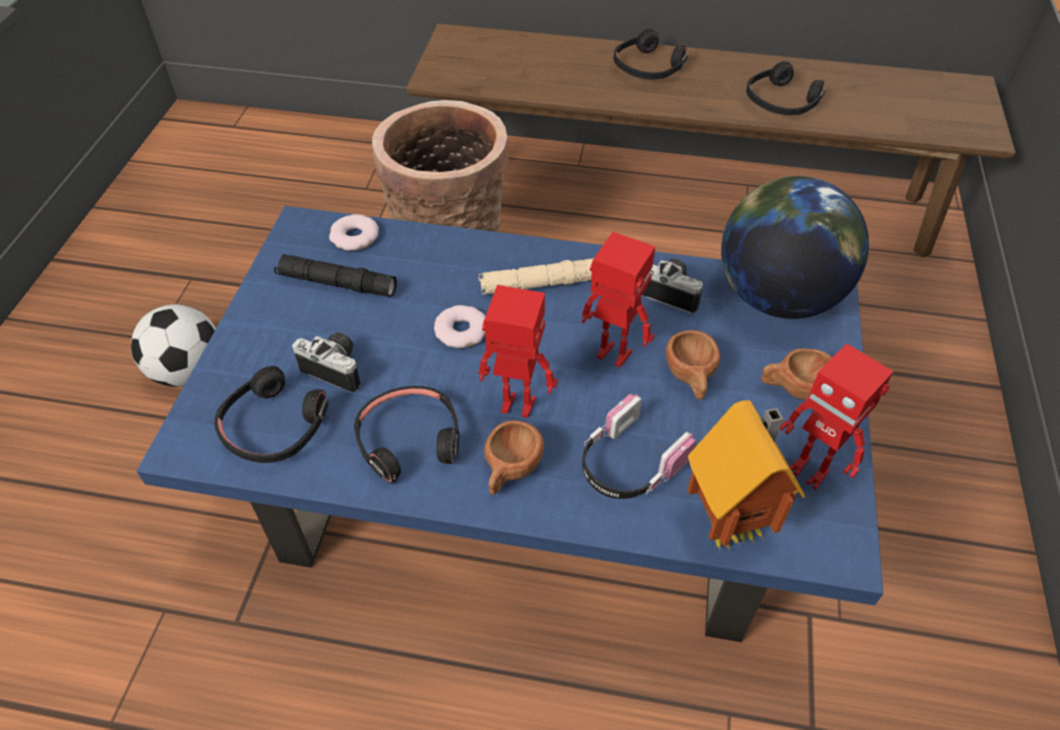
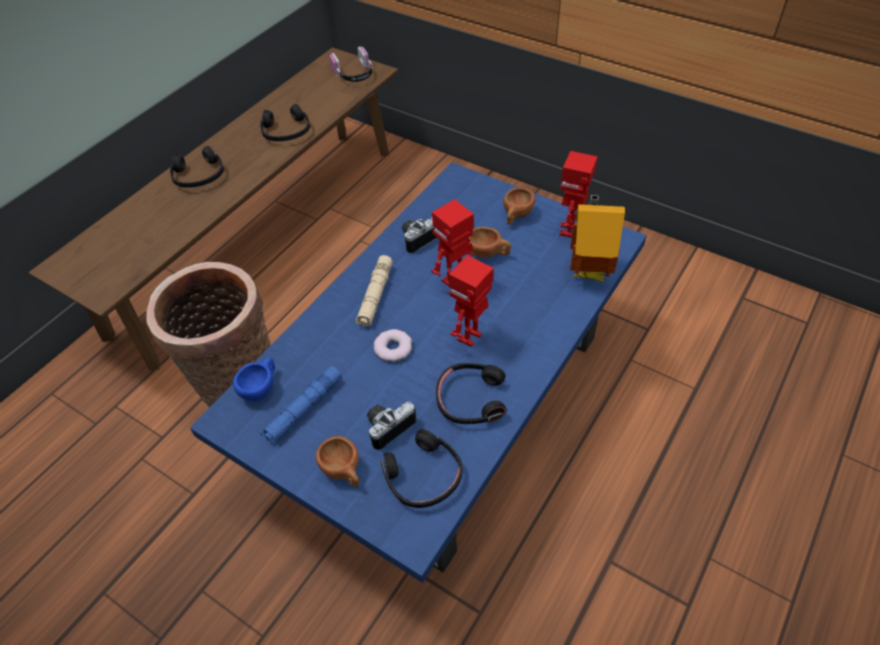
camera: 65 degrees left, 0 degrees up
(188, 371) = (219, 612): football -> none
(337, 283) = (304, 409): black flashlight -> blue flashlight
(355, 237) = (261, 387): donut -> blue cup
(510, 472) = (517, 355): brown cup -> brown cup (344, 471)
(628, 464) = (535, 300): headphones -> headphones (354, 74)
(777, 296) = (448, 196): globe -> none
(810, 470) = (570, 231): toy robot -> toy robot turned 135 degrees clockwise

